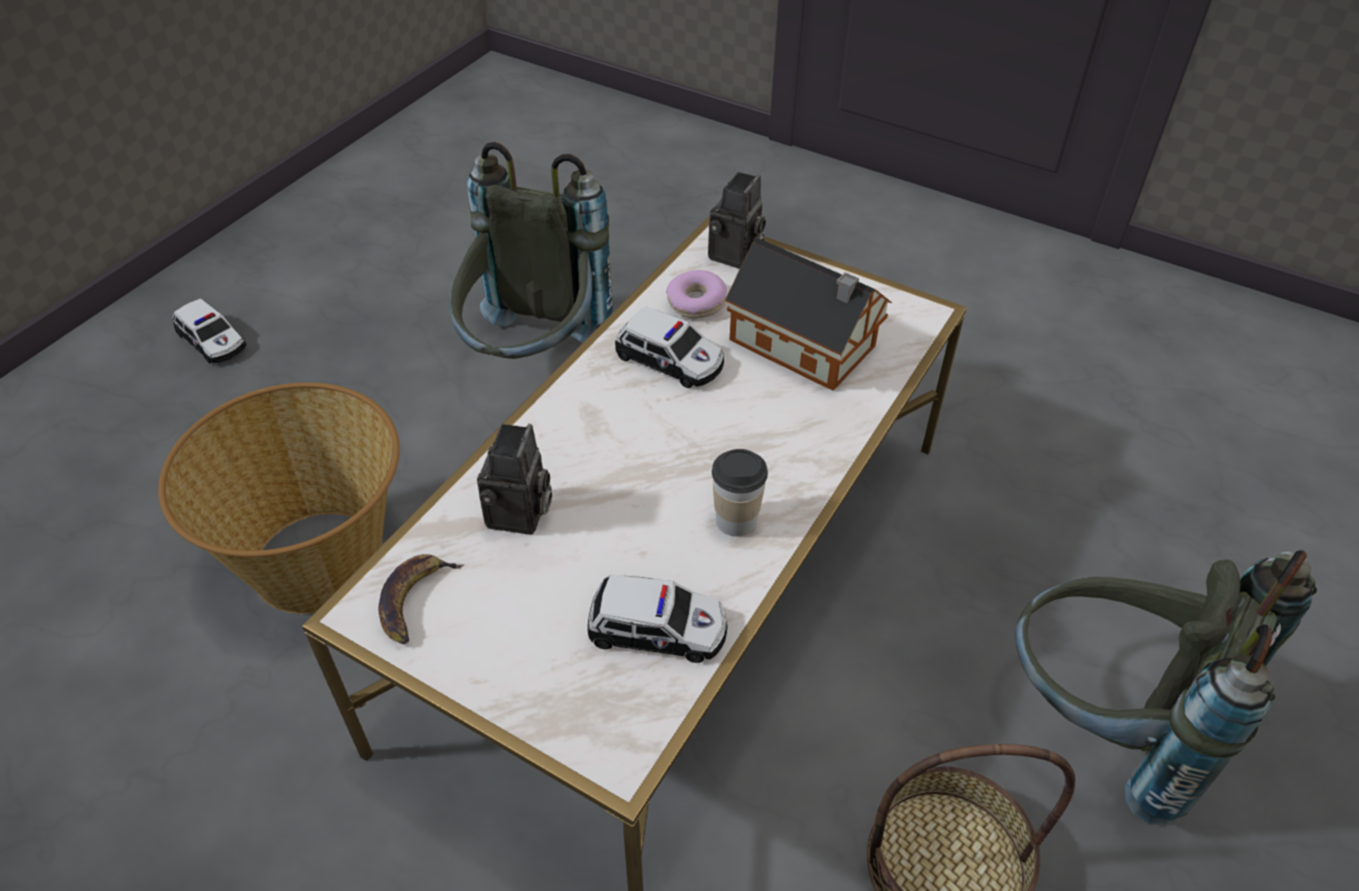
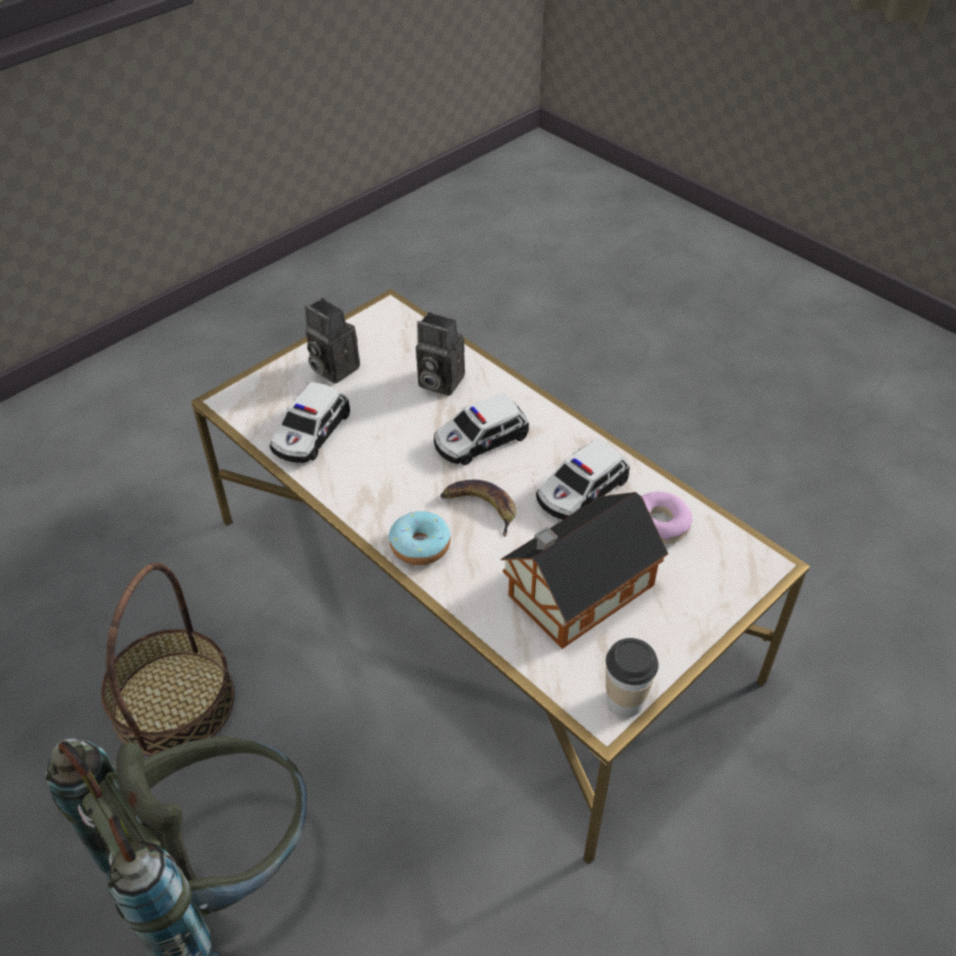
camera: 105 degrees right, 0 degrees up
(213, 341) = (818, 343): toy car -> toy car (480, 439)
(320, 562) = (563, 397): basket -> none
(415, 601) = (386, 331): banana -> banana (480, 507)
(533, 358) = (779, 541): grey backpack -> none
(735, 256) = (731, 571): camera -> camera (331, 368)
(736, 521) = (385, 493): cup -> cup (624, 700)
(802, 470) = (420, 546): none -> donut

